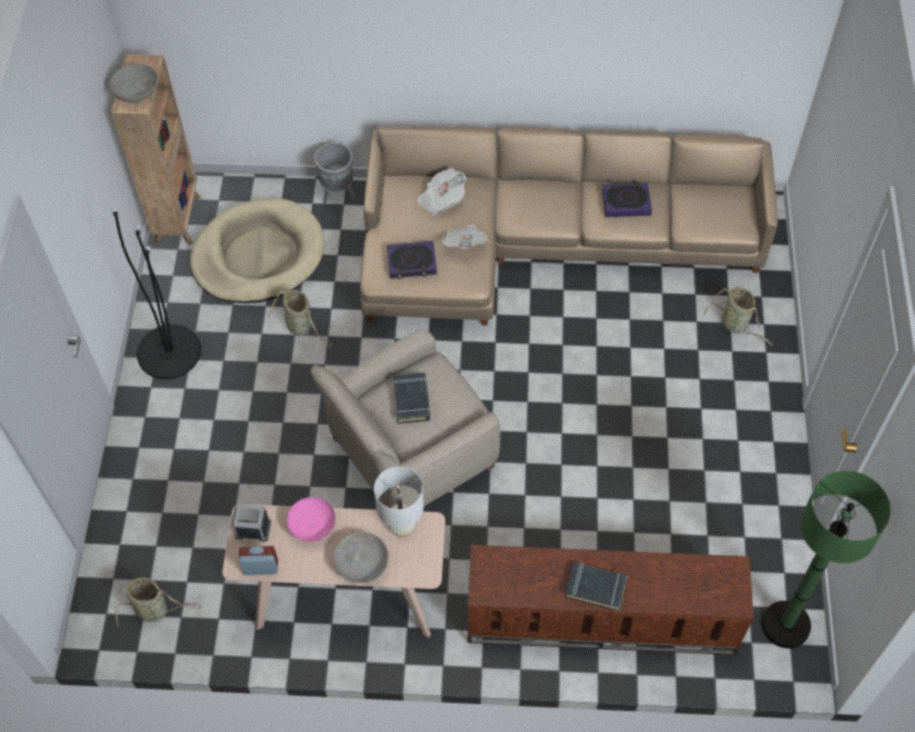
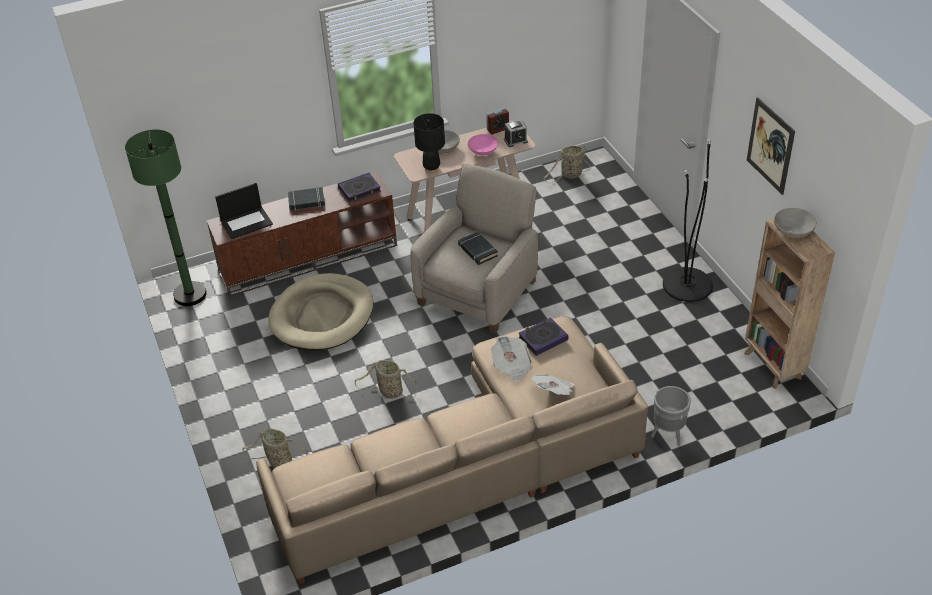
camera: 155 degrees right, 15 degrees down
(76, 139) = (770, 146): none -> picture
(258, 255) = (686, 365): beige dog bed -> beige dog bed (322, 316)
(301, 327) = (612, 332): basket -> basket (389, 392)
(402, 527) = (431, 168): white table lamp -> black table lamp
(626, 202) = (399, 449): book -> book (359, 190)
(695, 583) = (247, 222): none -> laptop

